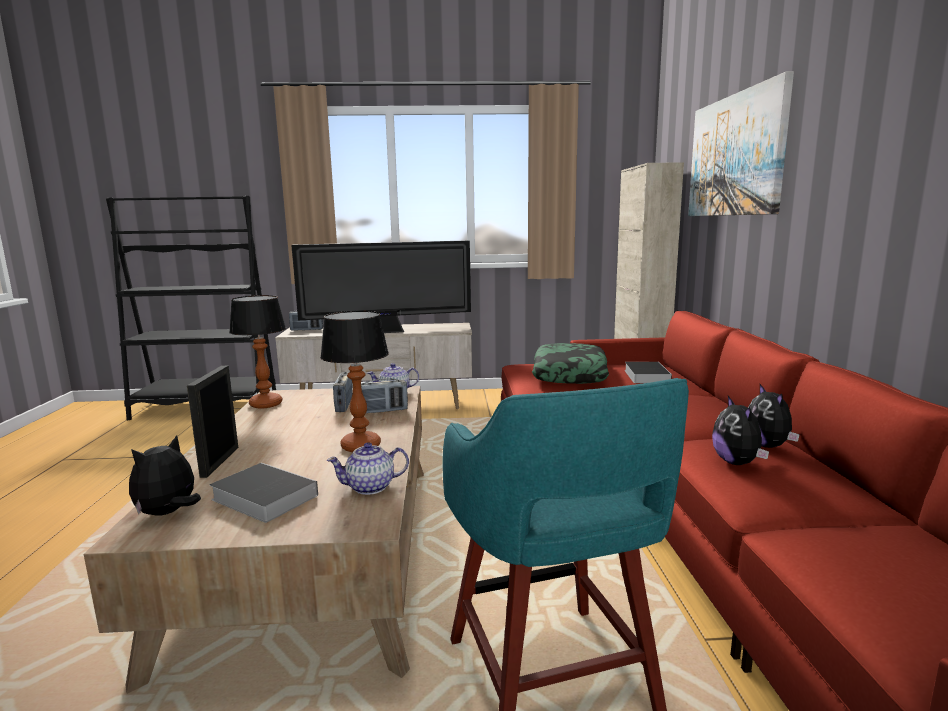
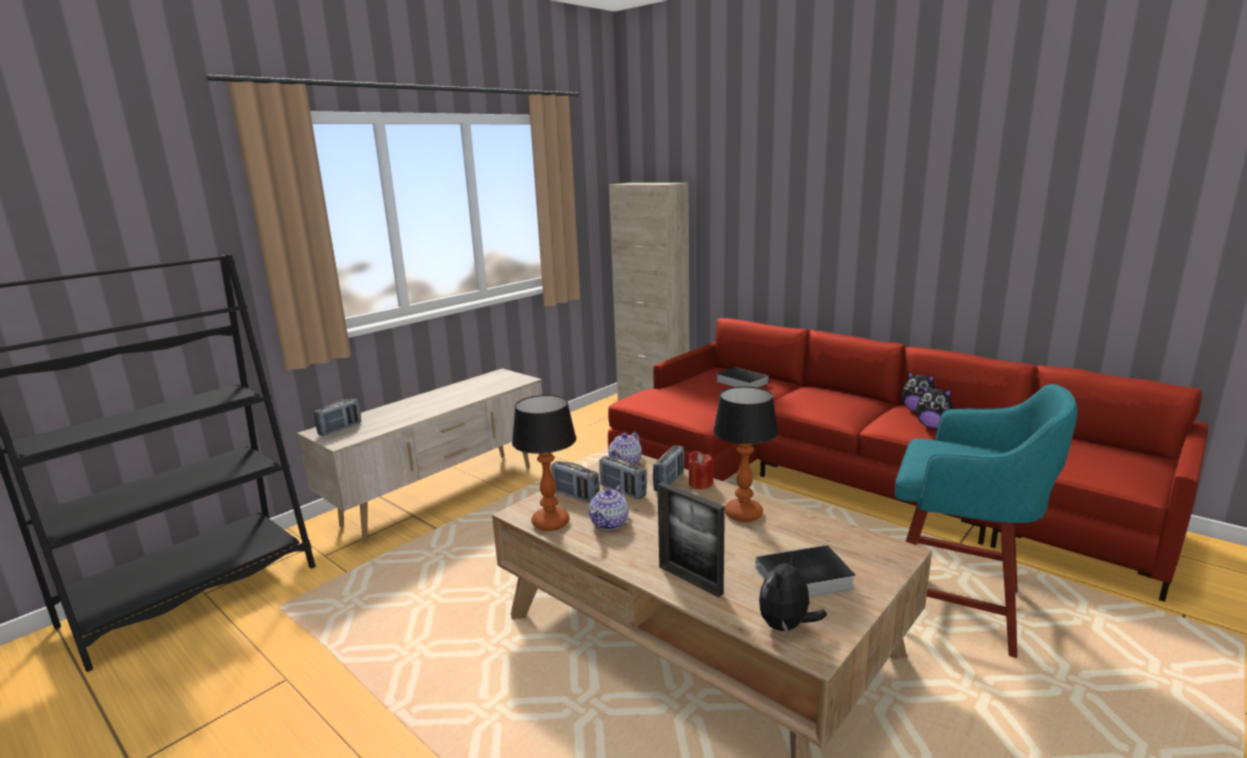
camera: 45 degrees left, 5 degrees up
(168, 513) = (786, 626): plush toy -> plush toy turned 45 degrees clockwise
(317, 397) = (575, 495): none -> radio
(371, 487) = (835, 534): teapot -> teapot (610, 523)
(387, 332) = (454, 403): television -> none
(395, 419) = (700, 484): none -> red candle
(570, 374) = (691, 397): pillow -> none
(735, 156) = (762, 186): picture -> none

